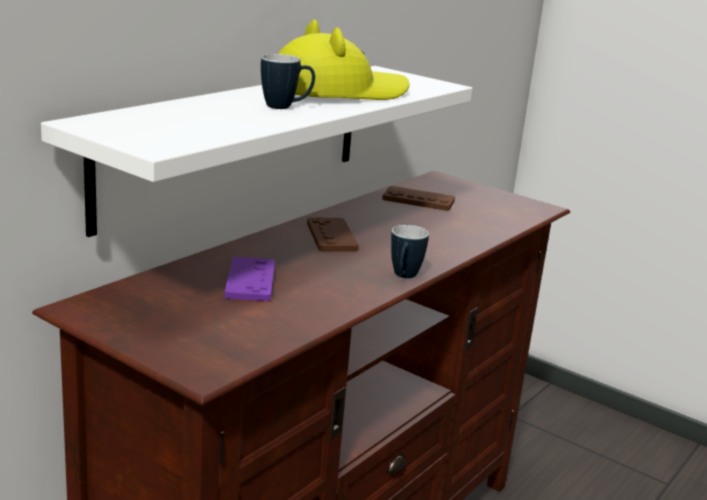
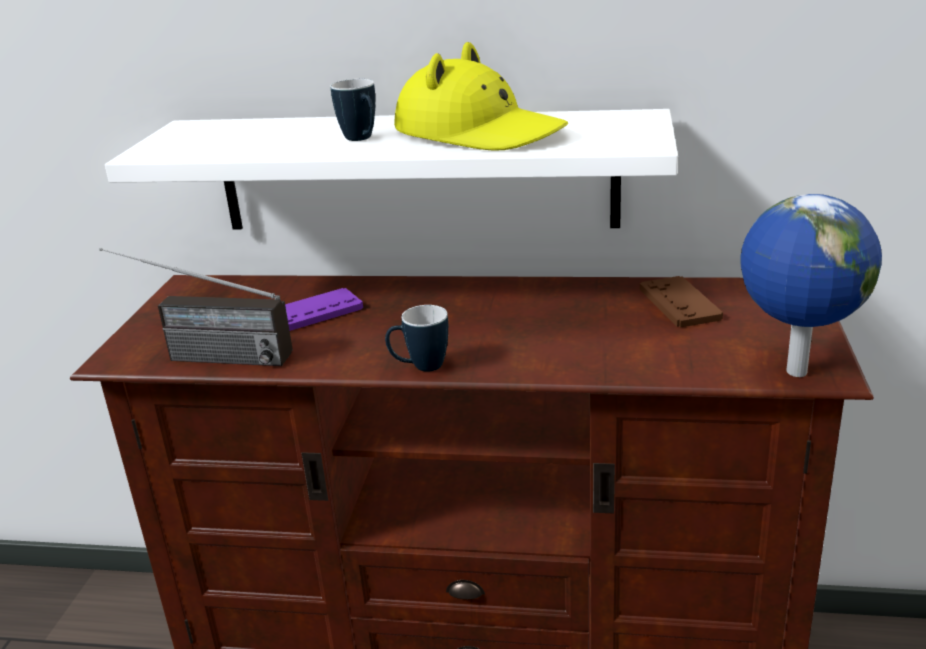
camera: 65 degrees right, 5 degrees up
(263, 337) = (200, 356): none -> radio
(331, 236) = (477, 304): brown game controller -> none
(533, 211) = (794, 372): none -> globe

